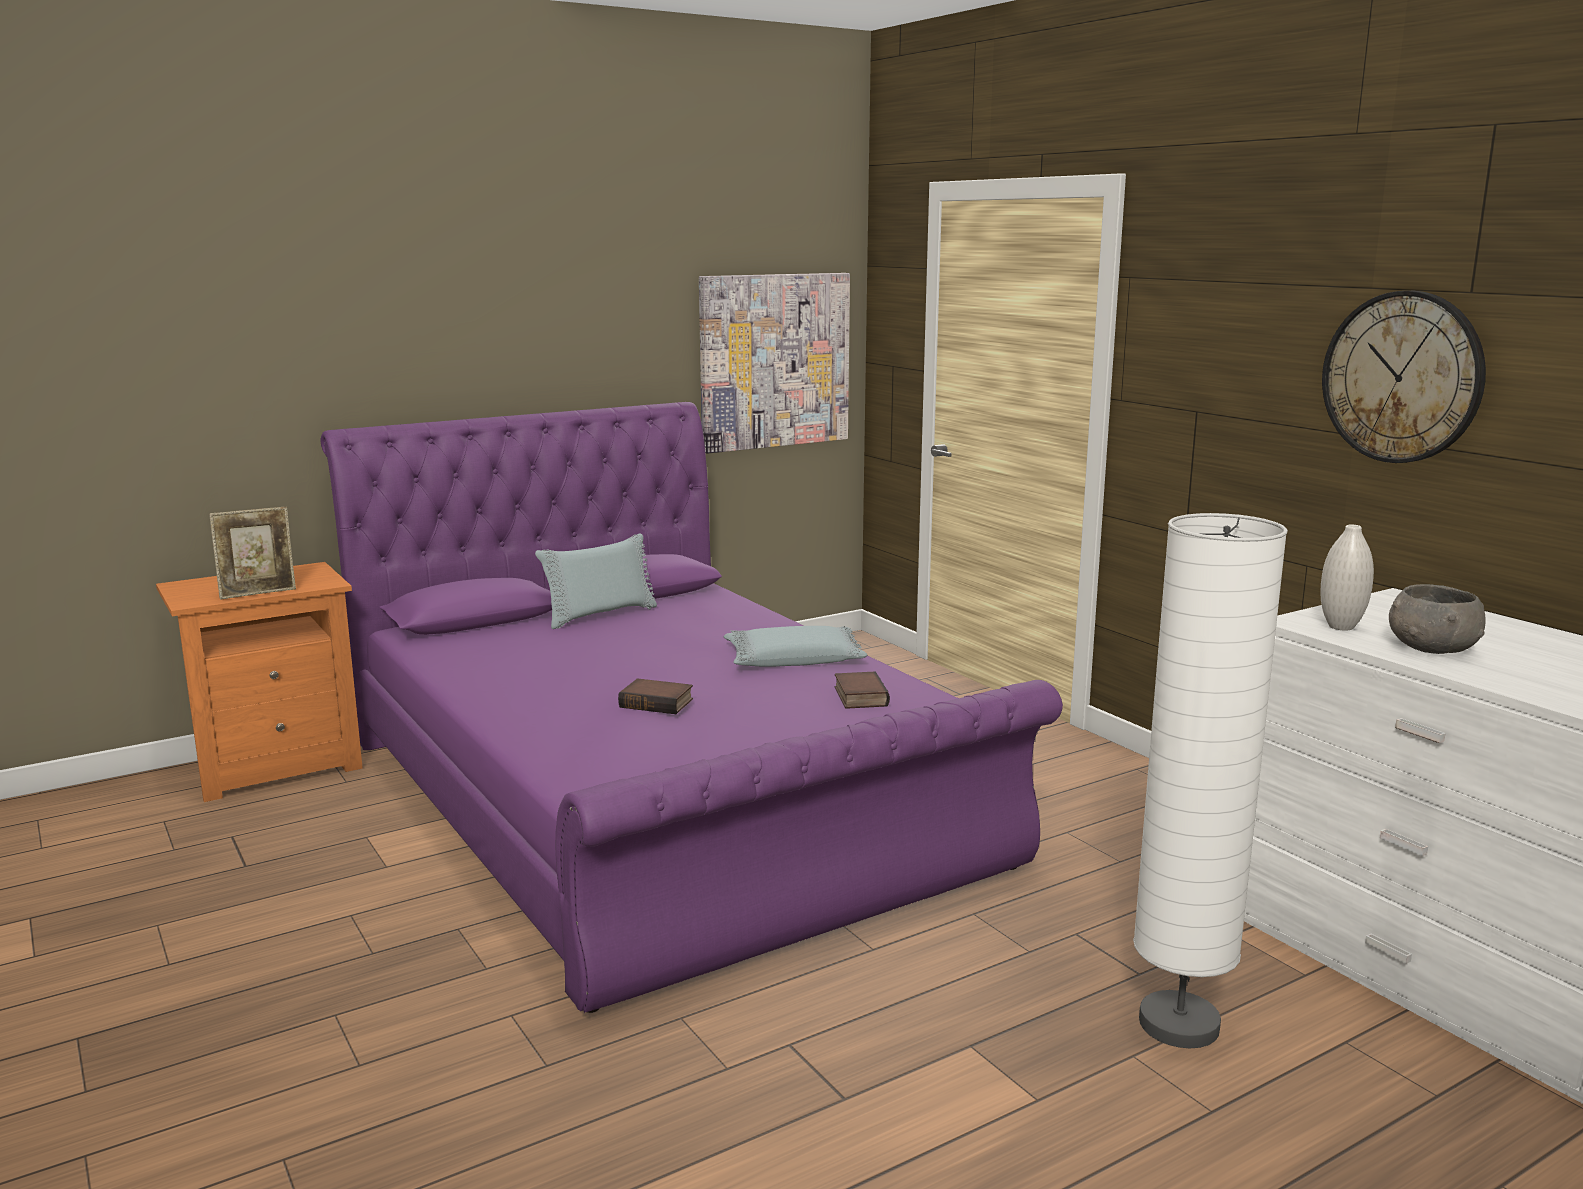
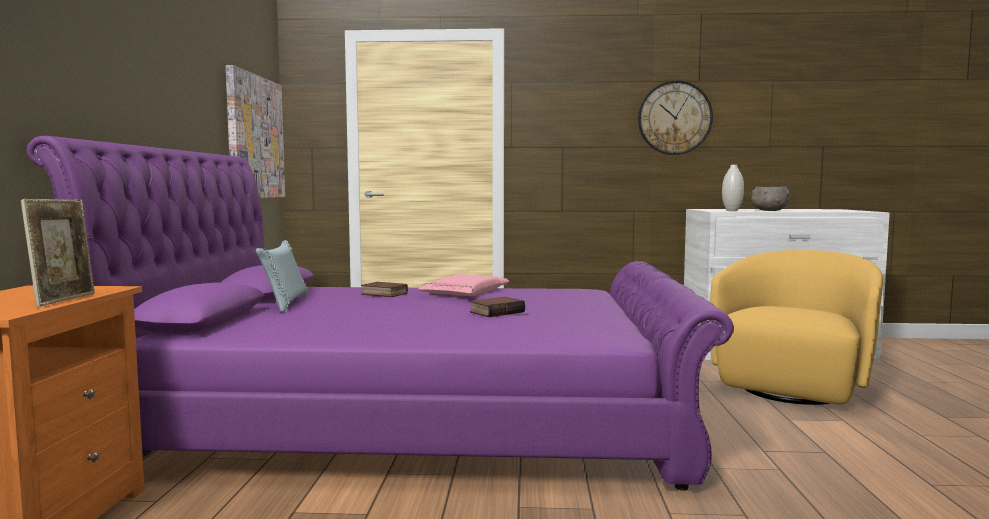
camera: 55 degrees left, 10 degrees down
(794, 656) = (466, 292): blue pillow -> pink pillow
(858, 696) = (553, 294): book -> book (383, 294)
(1179, 1025) = (794, 387): white floor lamp -> yellow armchair

